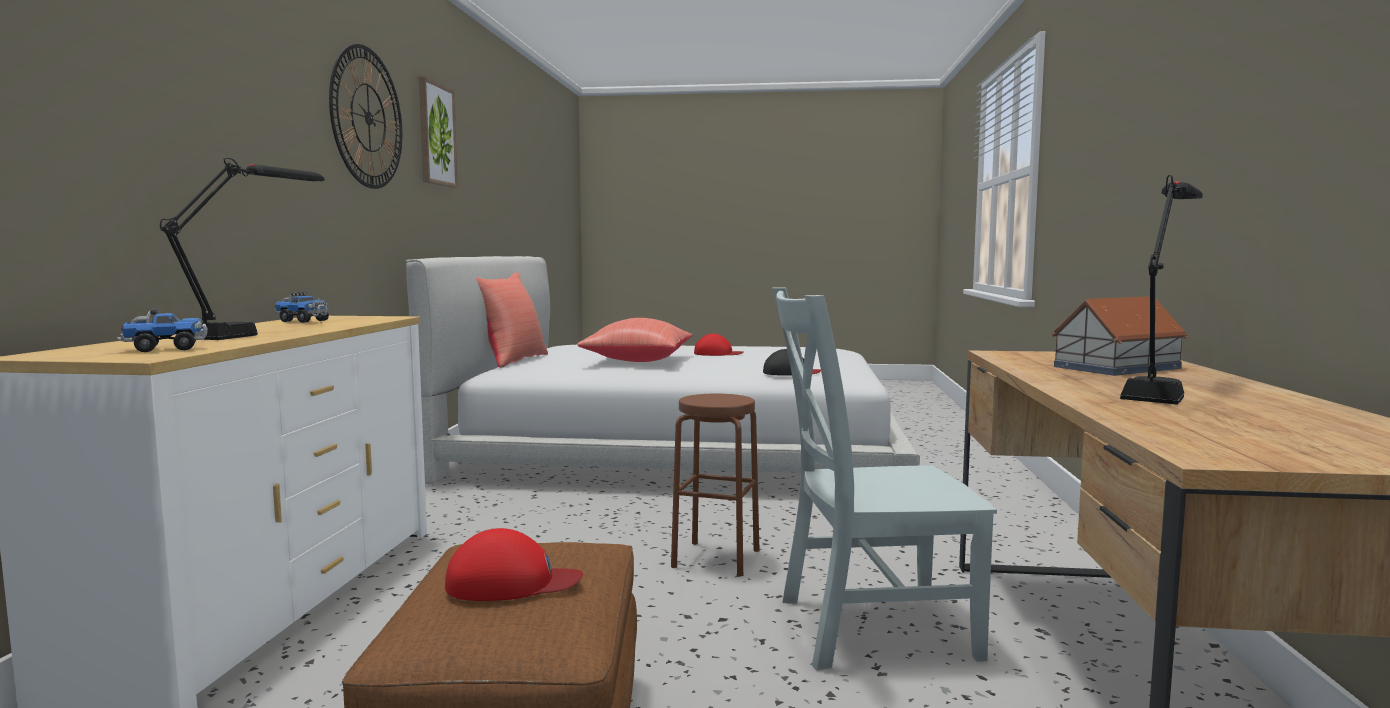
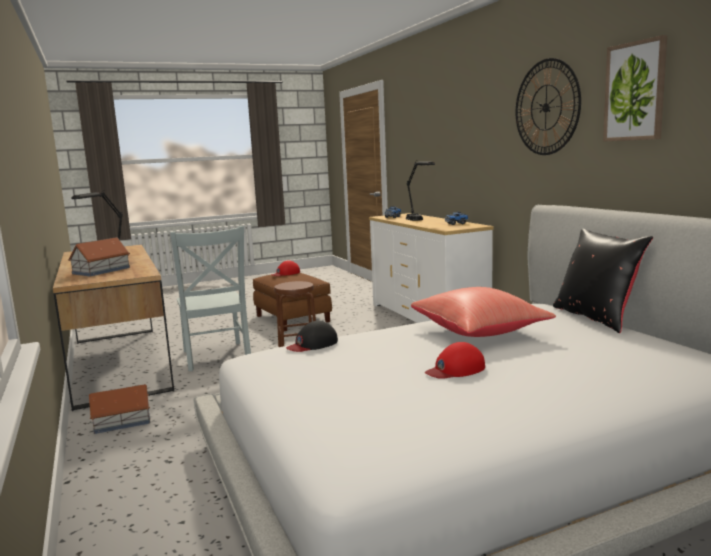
camera: 150 degrees right, 5 degrees up
(511, 360) = (596, 317): red pillow -> black pillow
(866, 628) = (216, 357): grey chair -> grey chair turned 105 degrees clockwise
(1031, 539) = (121, 421): none -> toy house

